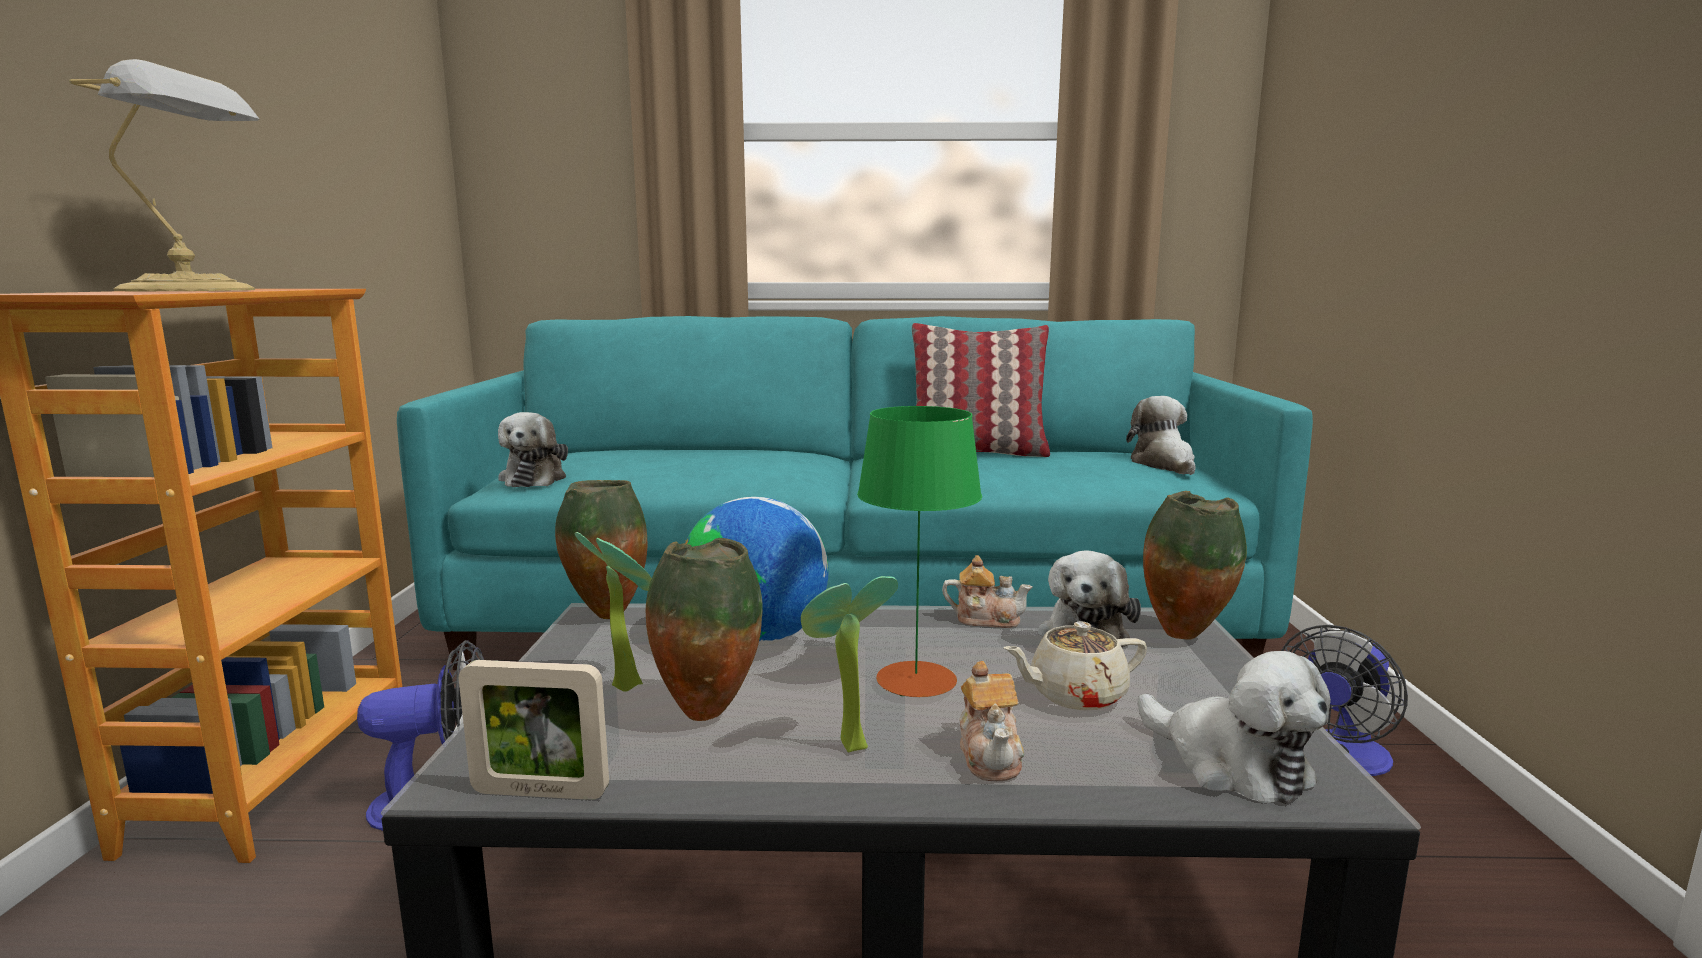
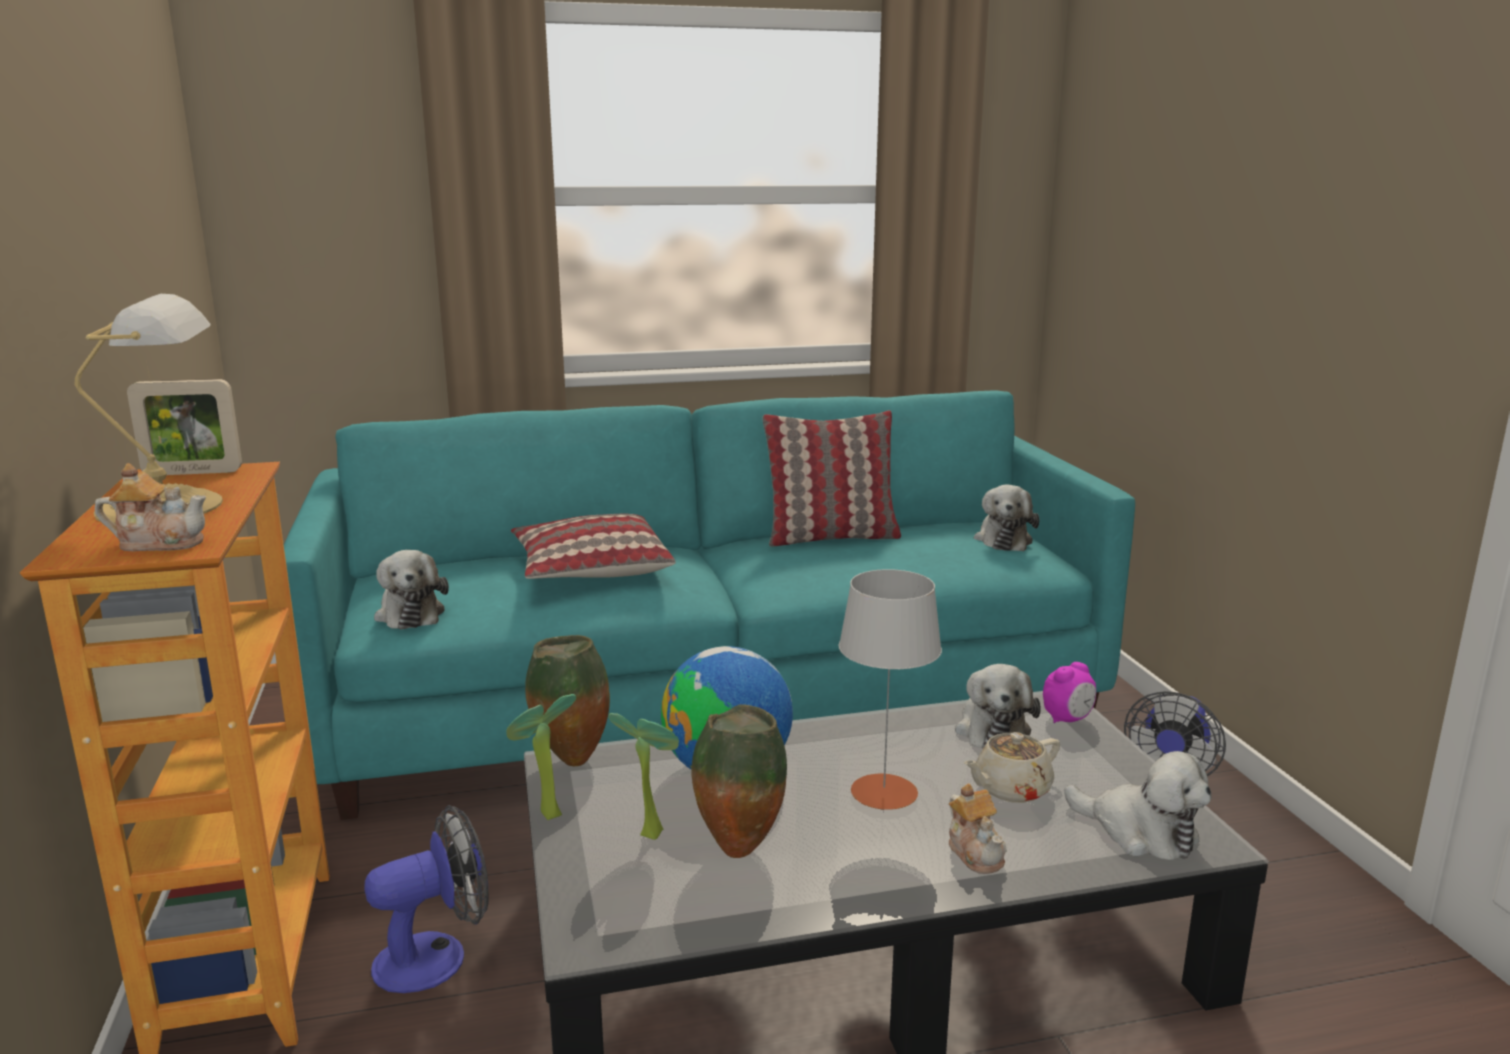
camera: 15 degrees left, 5 degrees up
(540, 792) = (661, 940): picture frame -> picture frame (193, 472)
(719, 457) = (590, 569): none -> pillow
(845, 745) = (865, 861): potted plant -> potted plant (545, 815)
(916, 679) = (883, 792): green table lamp -> grey table lamp
(986, 619) = (906, 722): teapot -> teapot (160, 543)
(1163, 465) = (1003, 540): plush toy -> plush toy turned 150 degrees counterclockwise
(1185, 636) = (1067, 719): vase -> alarm clock

